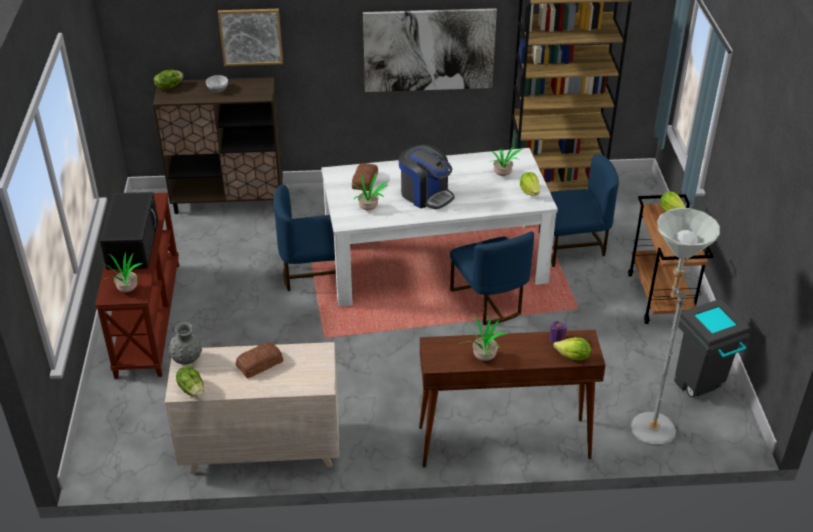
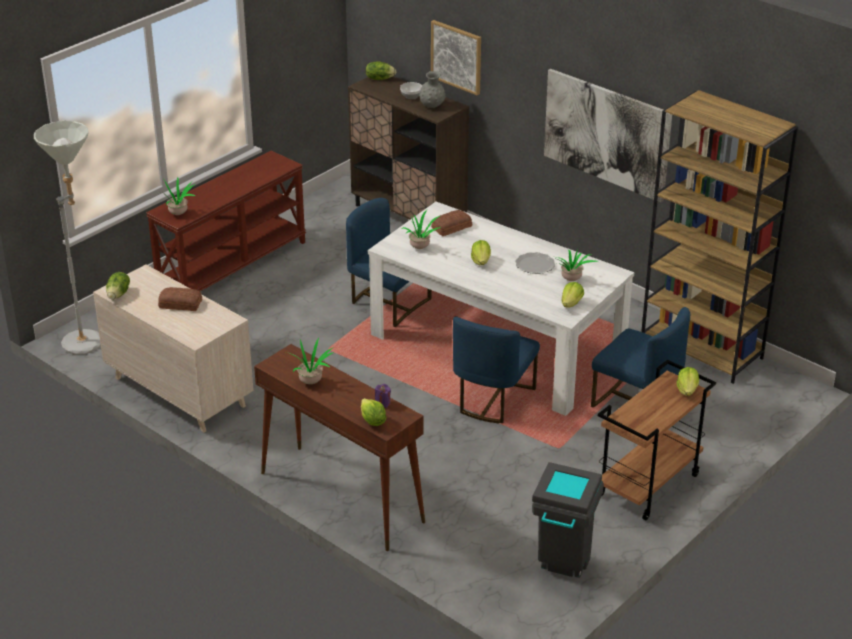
camera: 45 degrees right, 5 degrees down
(132, 243) = (227, 186): black microwave -> none
(187, 360) = (143, 275): grey vase -> grey vase (432, 106)
(425, 195) = (481, 261): coffee machine -> lettuce
(463, 177) = (535, 265): none -> plate
(649, 422) = (475, 561): grey floor lamp -> grey floor lamp (88, 338)

